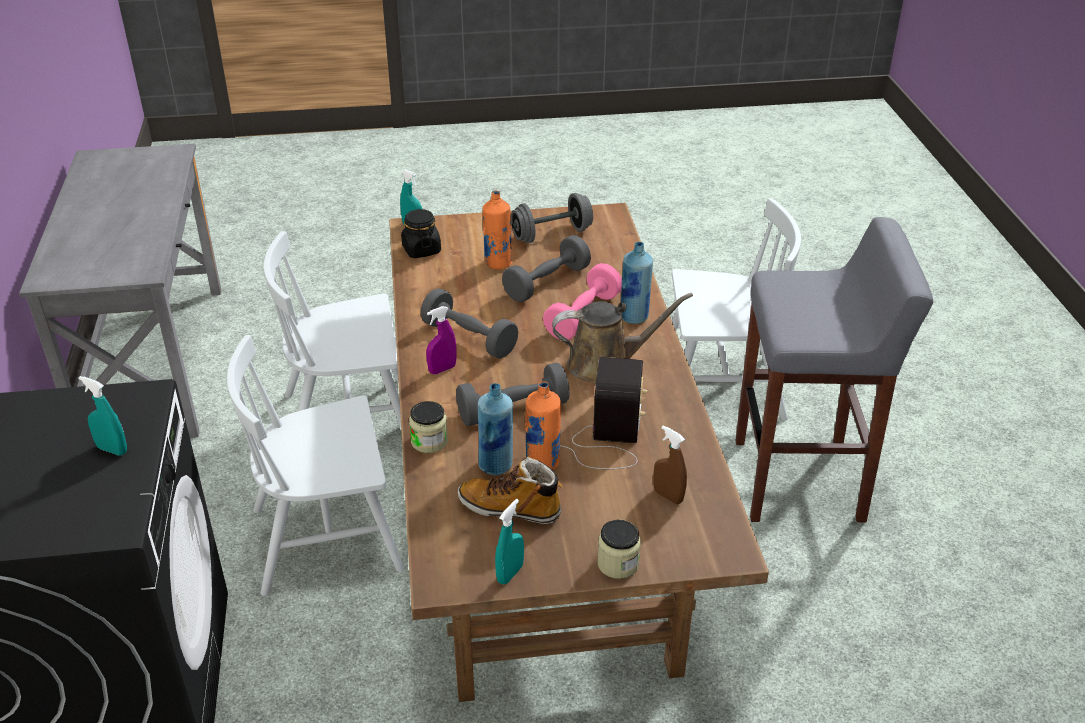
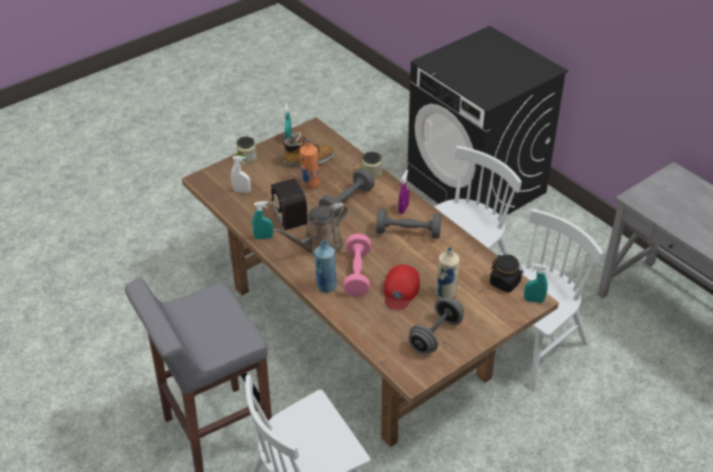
camera: 150 degrees right, 5 degrees up
(112, 449) = (469, 79): turquoise spray bottle -> turquoise spray bottle (263, 237)
(496, 465) = (331, 175): blue bottle -> none
(498, 263) = (446, 293): orange bottle -> beige bottle
(547, 283) = (400, 290): grey dumbbell -> red cap
(668, 496) = (242, 191): brown spray bottle -> white spray bottle

